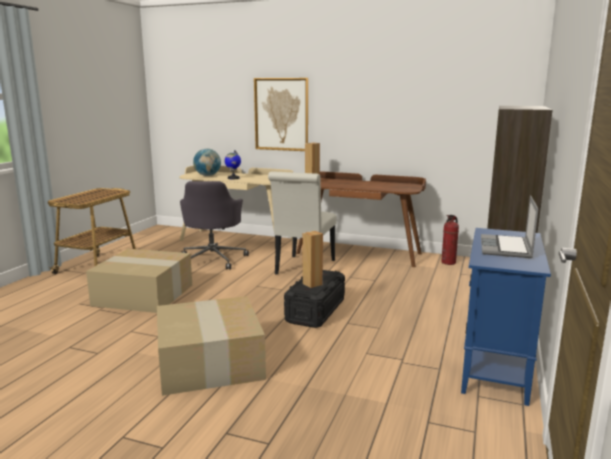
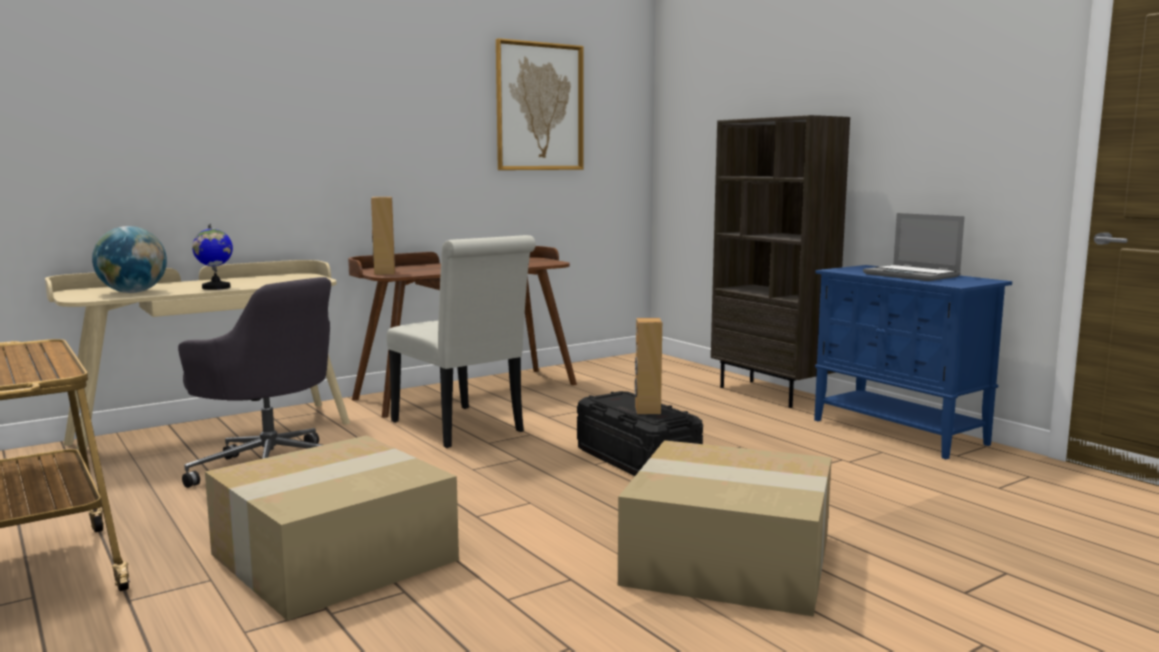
camera: 55 degrees left, 5 degrees down
(281, 114) = (268, 146): picture -> picture (539, 107)
(448, 262) = (593, 370): fire extinguisher -> none

